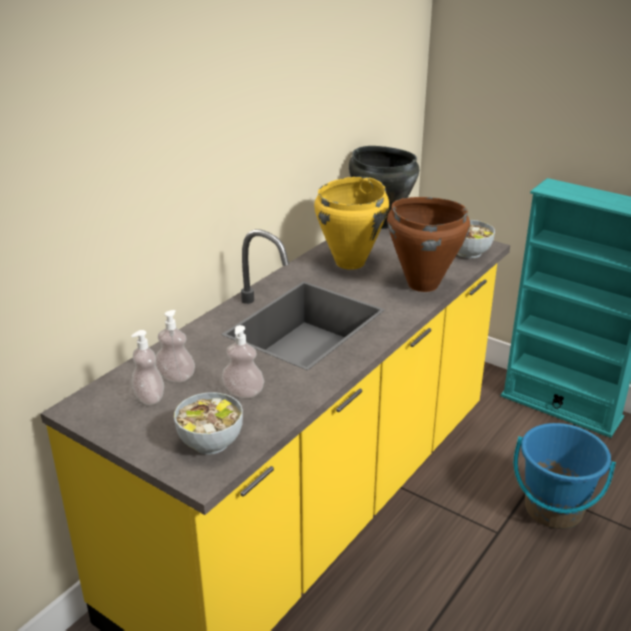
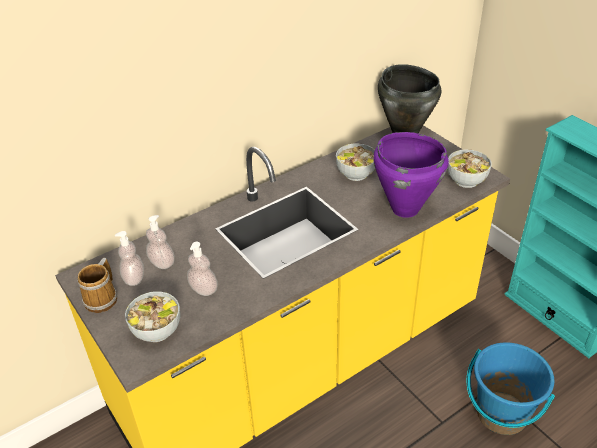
camera: 20 degrees right, 10 degrees up
(121, 424) = (103, 298): none -> mug
(351, 263) = (356, 174): yellow cooking pot -> bowl
(422, 284) = (405, 208): brown cooking pot -> purple cooking pot

